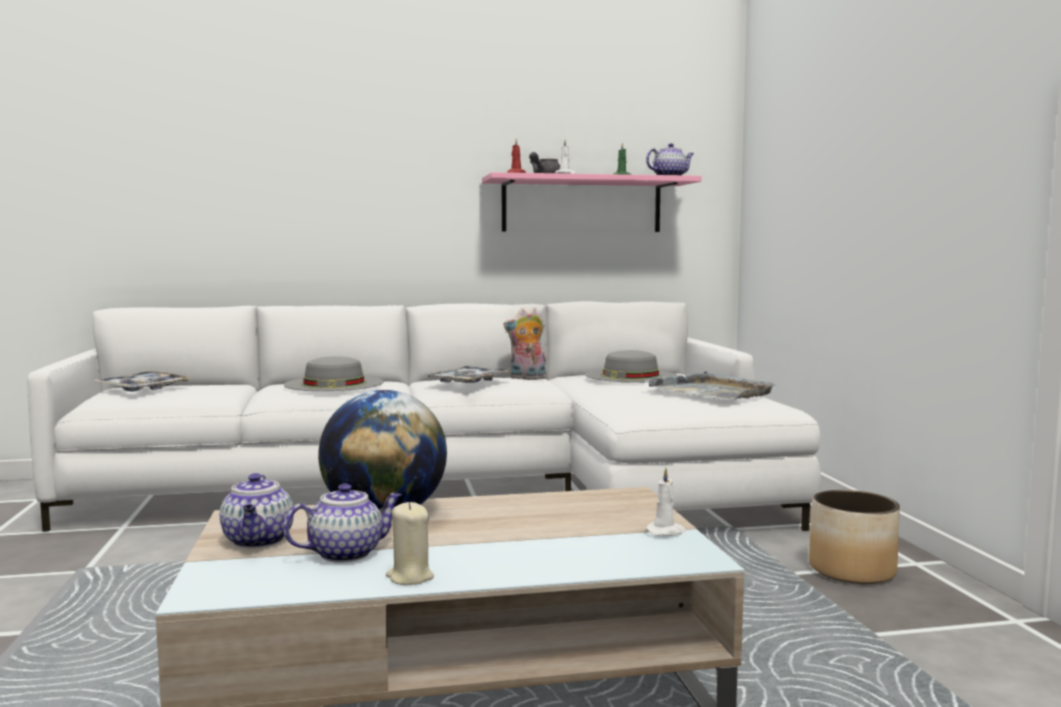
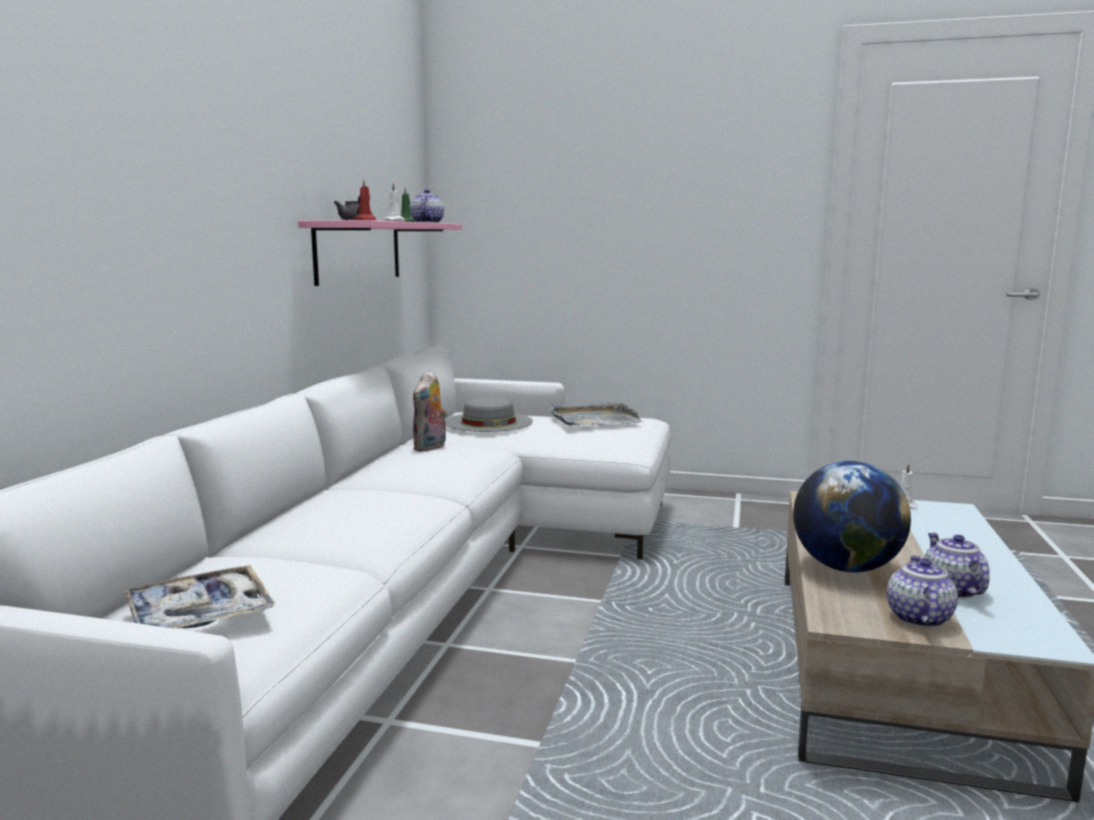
camera: 65 degrees left, 5 degrees up
(258, 541) = (918, 617): teapot -> teapot turned 90 degrees counterclockwise
(334, 383) = (358, 510): grey hat -> none
(410, 577) = (1004, 577): beige candle -> none
(468, 382) = (445, 464): tray -> none
(851, 570) = (740, 514): planter -> none

